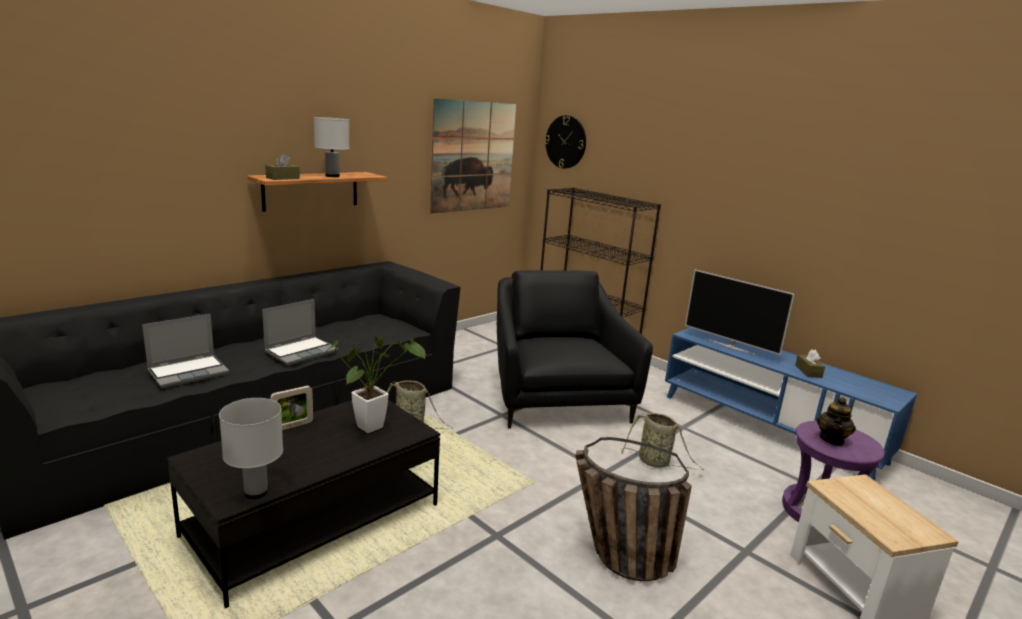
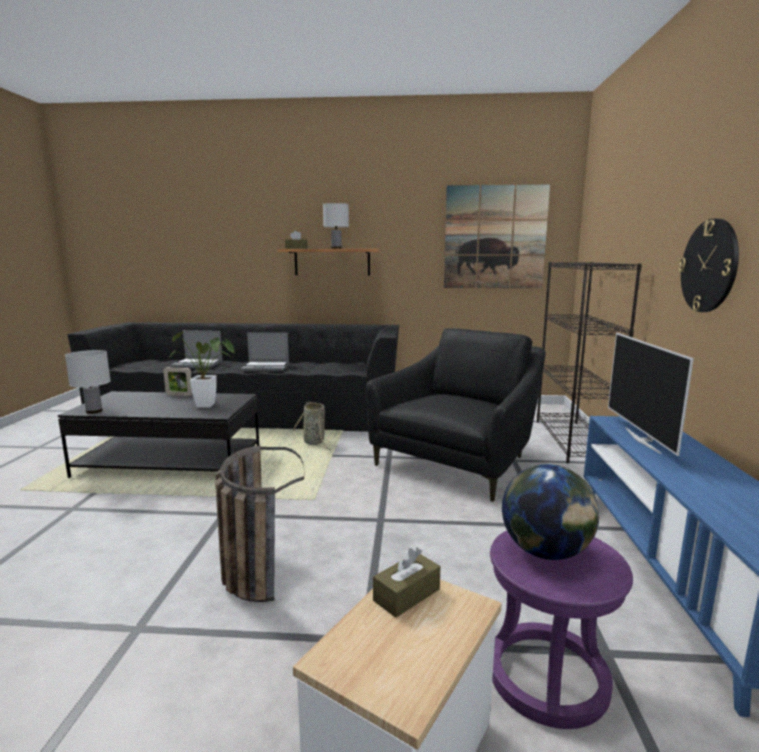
camera: 50 degrees right, 5 degrees down
(566, 142) = (595, 215): wall clock -> wall clock (709, 266)
(656, 462) = (444, 535): basket -> none
(808, 371) = (707, 488): brown tissue box -> brown tissue box (406, 595)
(832, 439) = (545, 552): teapot -> globe

